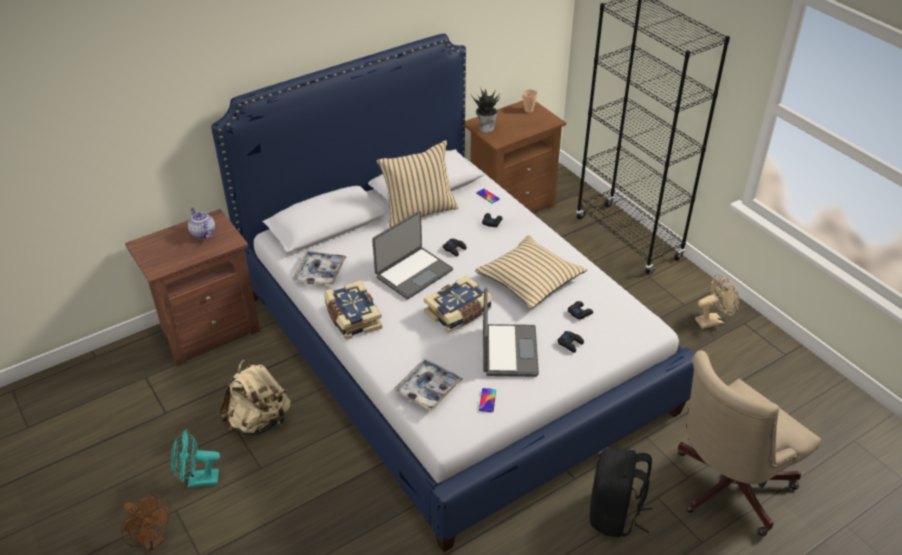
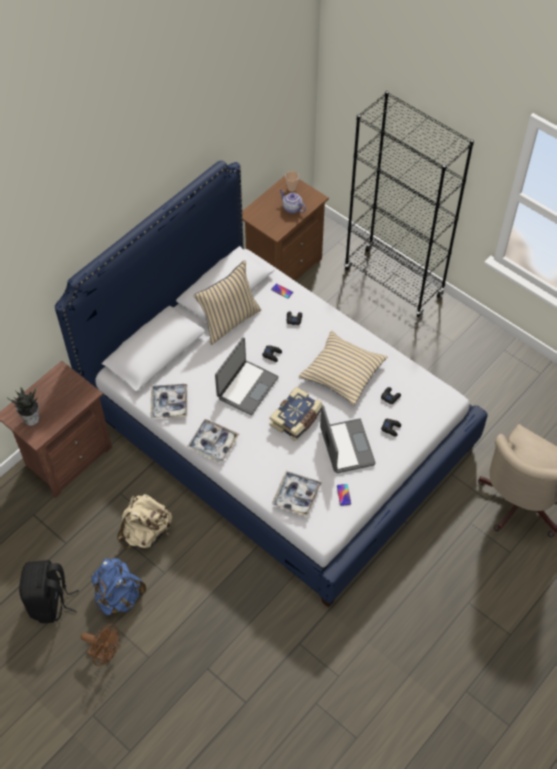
camera: 15 degrees left, 15 degrees up
(198, 480) = (119, 595): turquoise fan -> blue backpack
(202, 233) = (58, 390): teapot -> teapot (291, 208)
(352, 318) = (213, 443): book -> tray
(486, 128) = (260, 218): potted plant -> potted plant (31, 418)
(615, 514) = (444, 545): black backpack -> black backpack (50, 602)
(713, 320) = (480, 353): beige fan -> none

